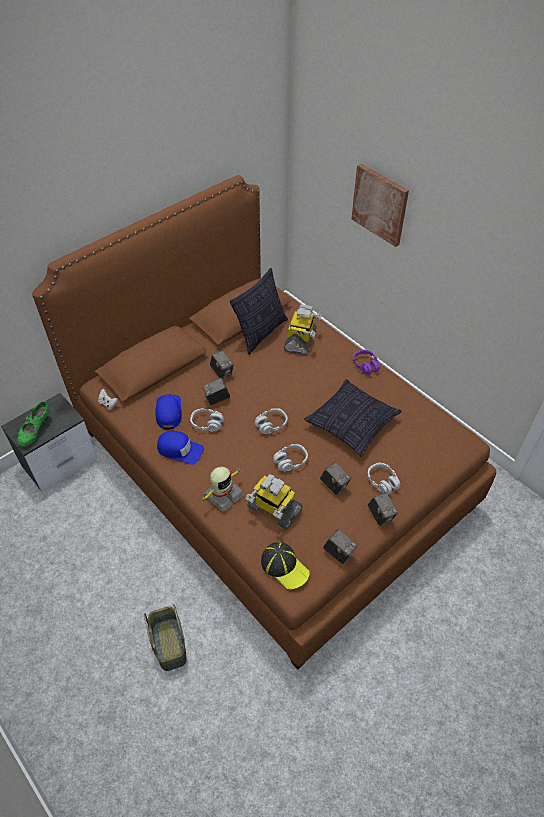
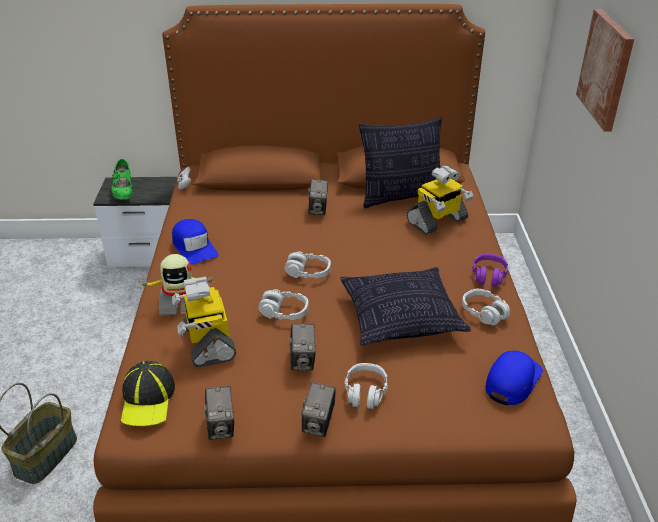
camera: 40 degrees right, 15 degrees down
(35, 431) = (124, 193): green shoe -> green shoe turned 75 degrees counterclockwise
(168, 412) = (225, 215): blue cap -> blue cap (512, 380)
(207, 423) = (247, 240): grey headphones -> grey headphones (484, 313)
(217, 399) = (283, 227): camera -> none

